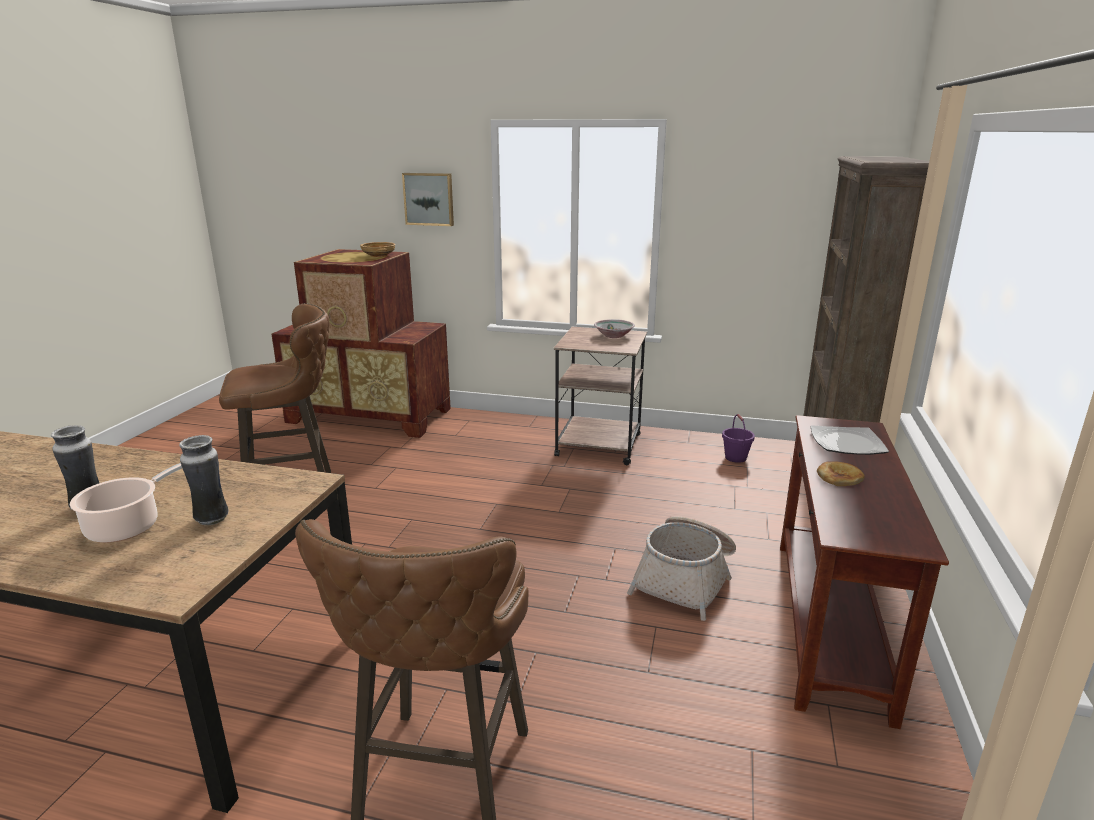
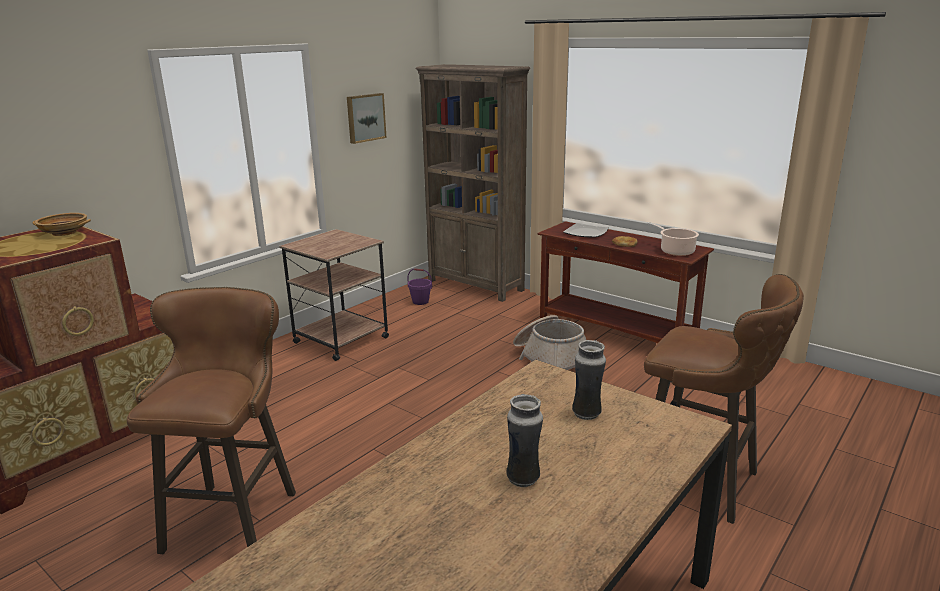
camera: 65 degrees left, 0 degrees up
(128, 526) = (579, 453): cooking pot -> cooking pot (675, 251)
(429, 199) = (85, 150): picture -> picture (365, 117)
(614, 336) = (331, 238): bowl -> none

